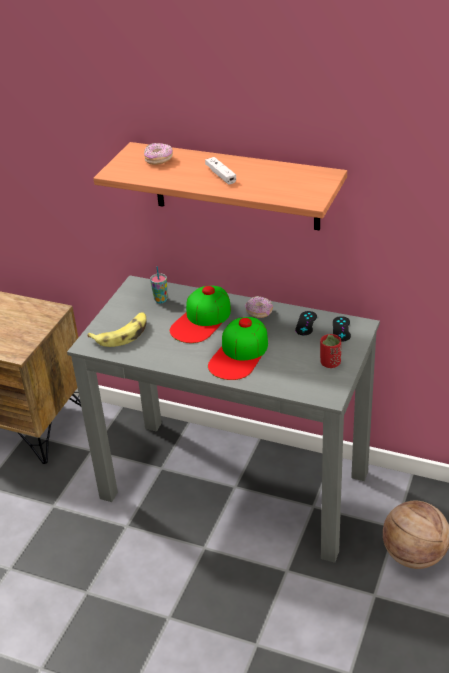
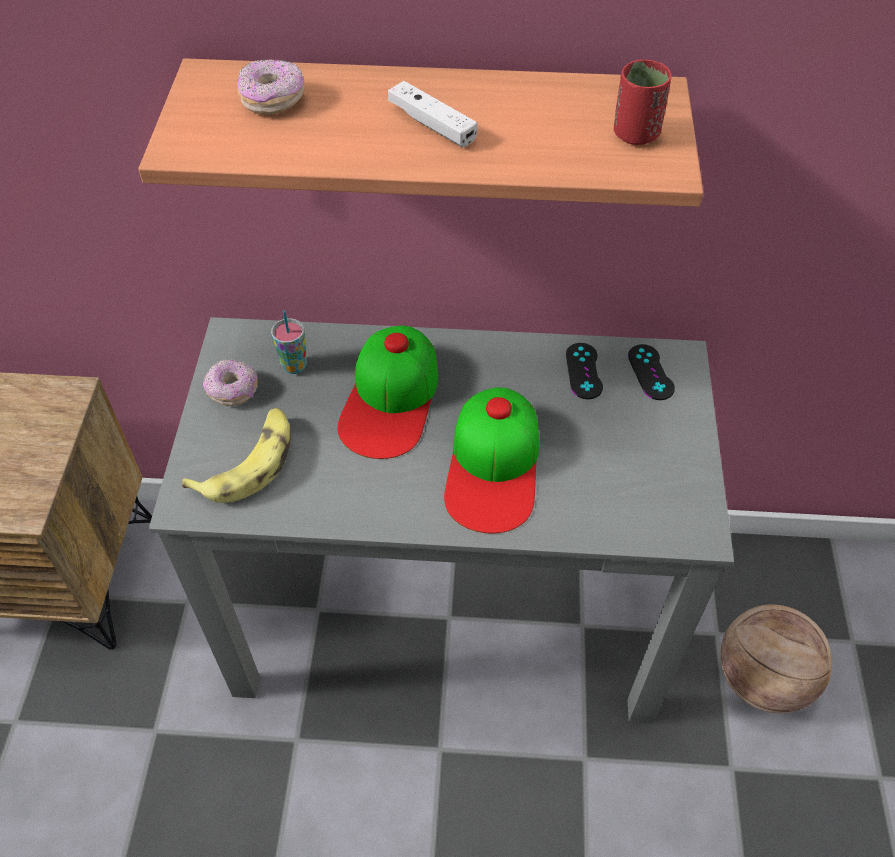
camera: 20 degrees left, 15 degrees up
(259, 312) = (490, 361): donut -> donut (233, 390)
(330, 363) = (665, 454): red cup -> red cup (635, 134)

